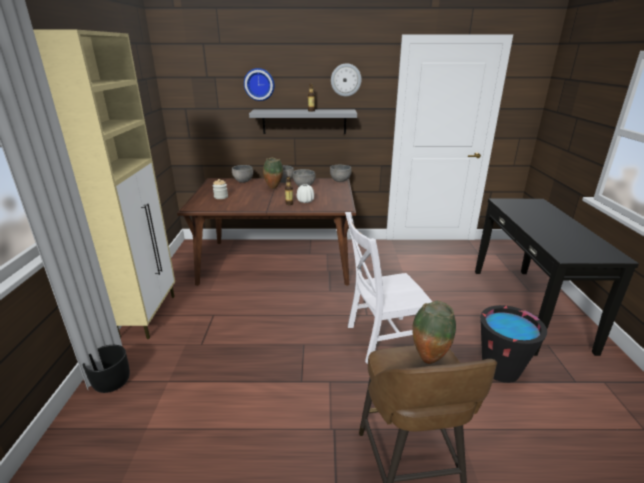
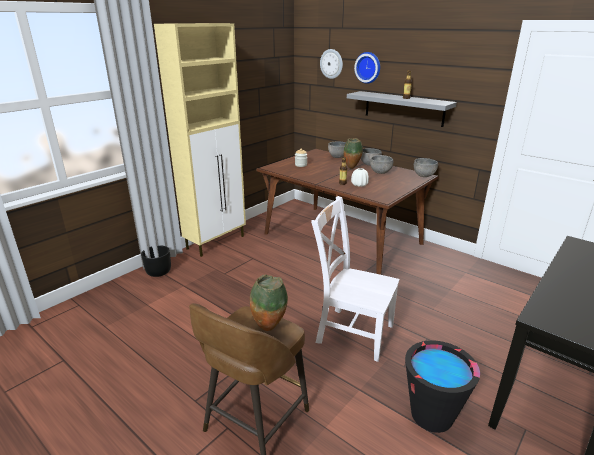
camera: 40 degrees right, 0 degrees up
(346, 80) = (450, 69): wall clock -> wall clock (331, 64)

